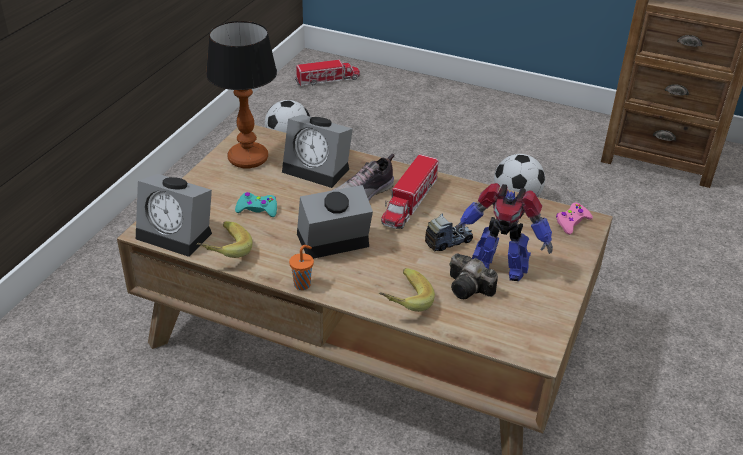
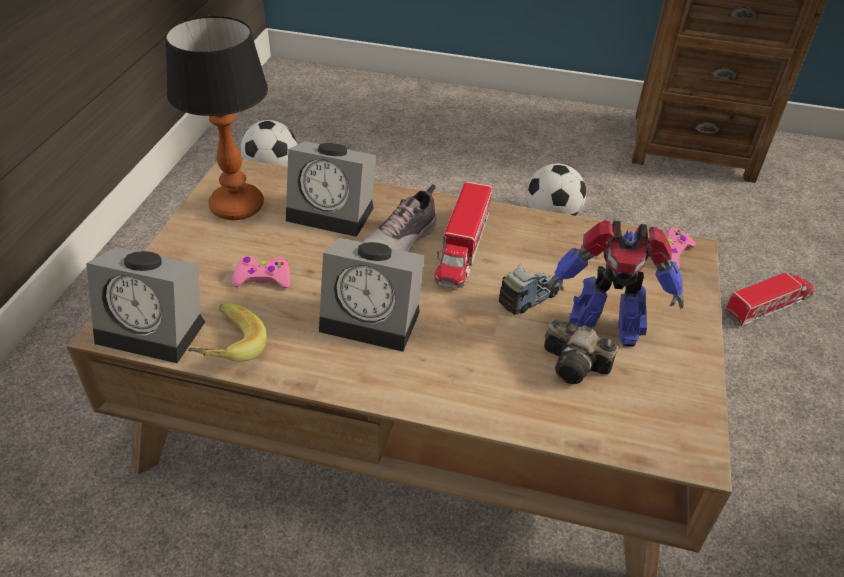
camera: 10 degrees left, 5 degrees up
(257, 209) = (263, 278): turquoise game controller -> pink game controller
(303, 284) = (349, 388): orange cup -> none
(327, 80) = (304, 92): toy truck -> toy truck (767, 306)
(331, 243) = (374, 318): alarm clock -> alarm clock turned 135 degrees counterclockwise
(402, 302) = (491, 398): banana -> none

